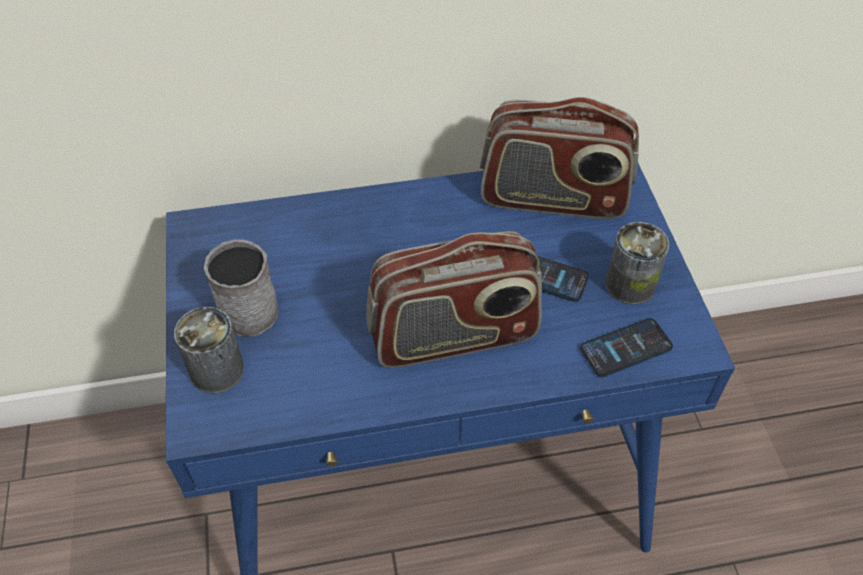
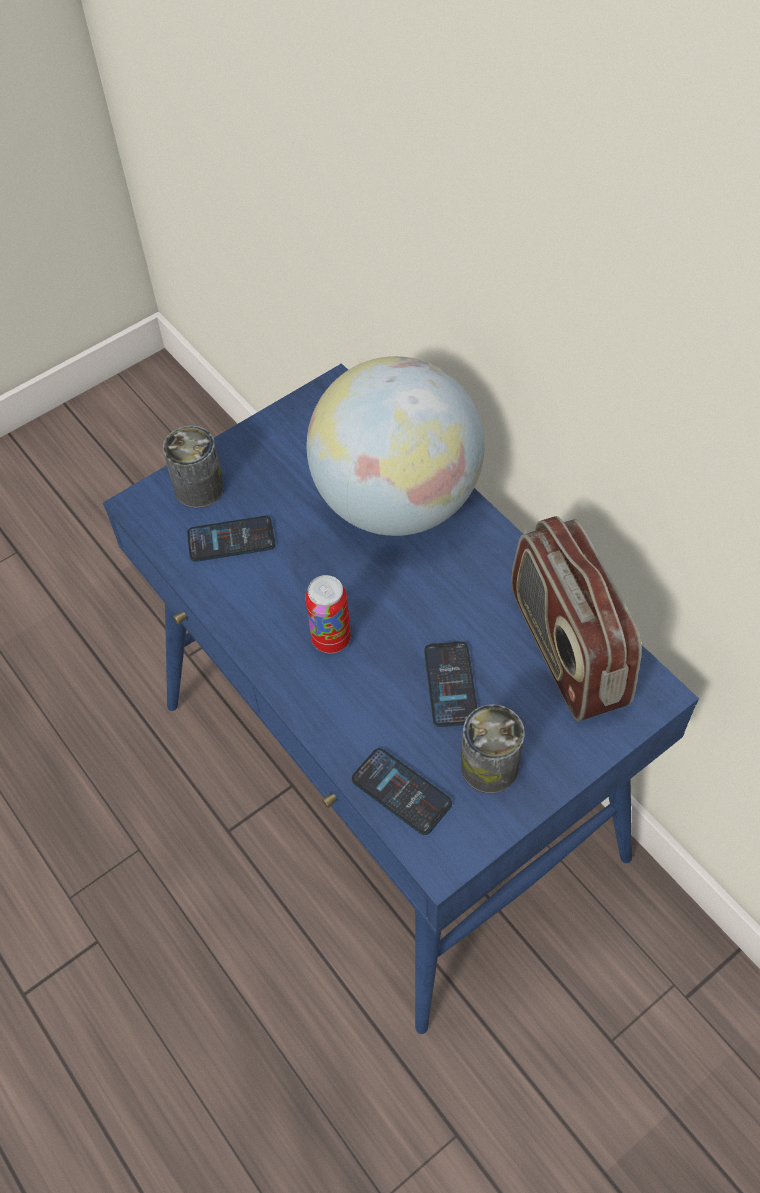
camera: 65 degrees right, 5 degrees up
(243, 307) = (272, 471): grey mug -> none
(297, 368) = (231, 540): none -> phone
(345, 236) = (397, 501): none -> globe
(453, 336) = (331, 639): radio -> can

